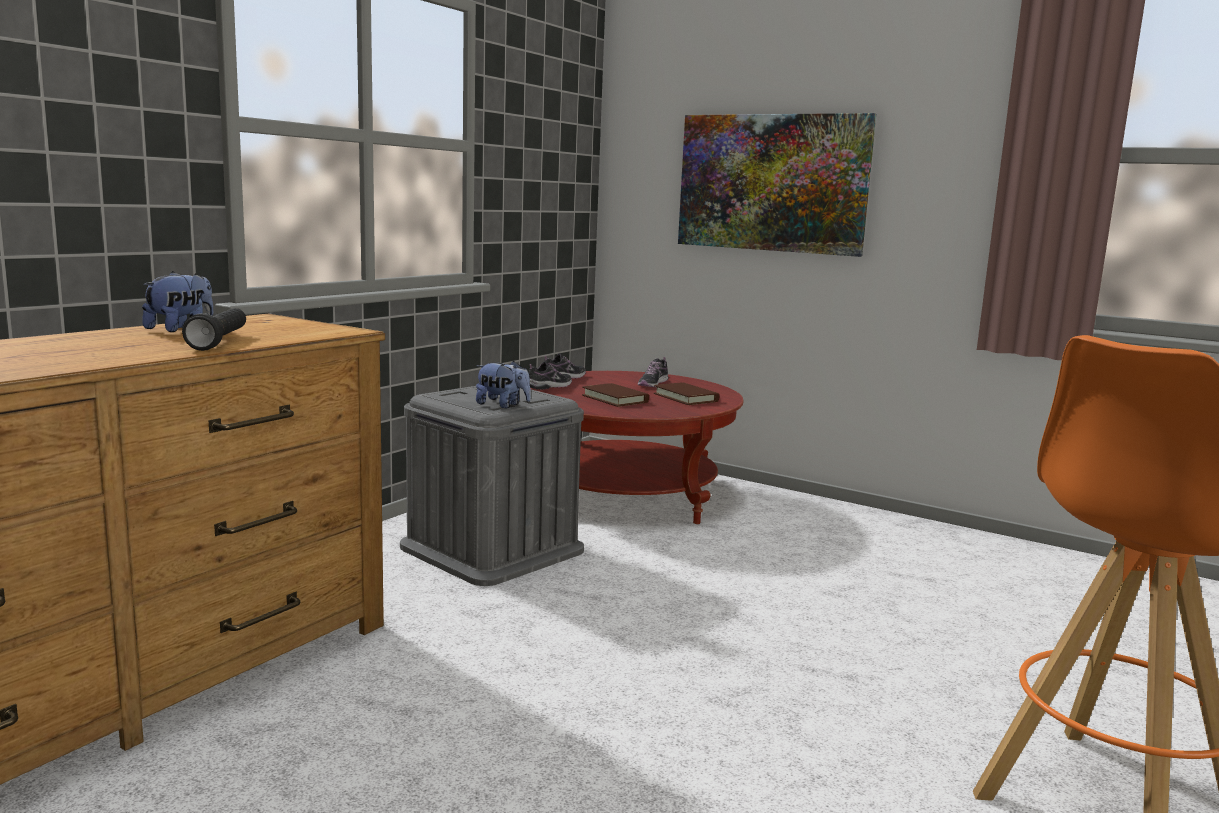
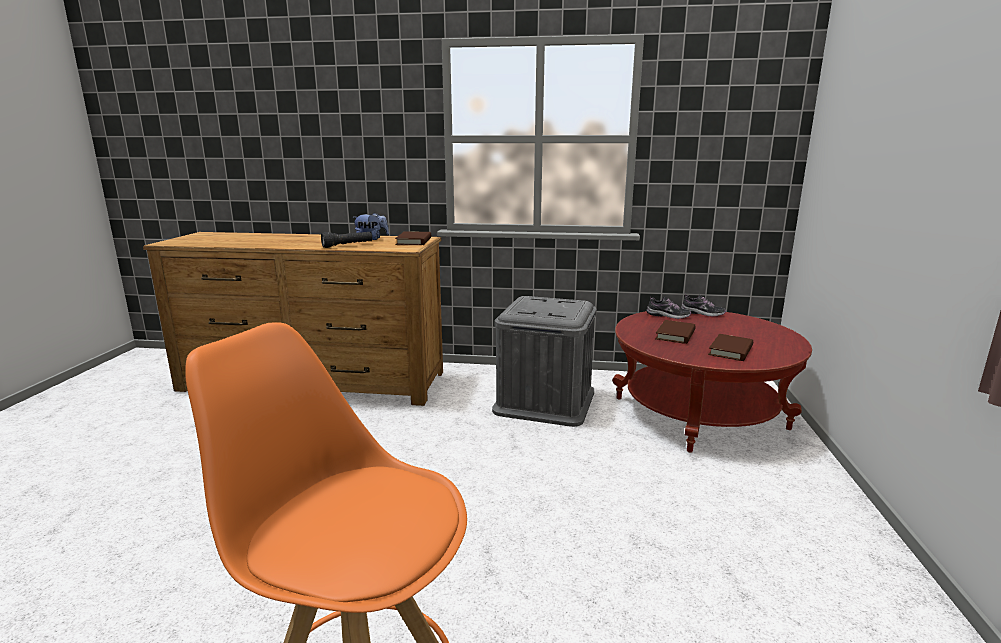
camera: 65 degrees right, 5 degrees up
(279, 322) = (414, 241): none -> brown book
(502, 405) = (530, 312): plush toy -> none
(652, 384) = (748, 335): shoe -> none
(772, 183) = (888, 161): picture -> none

